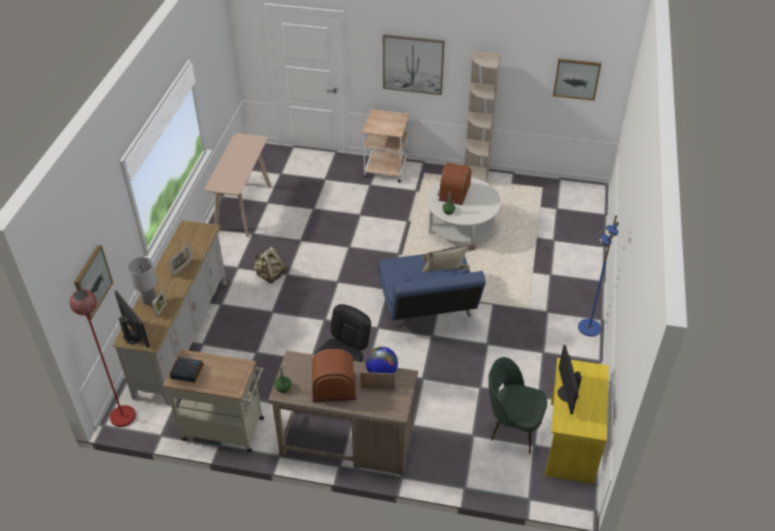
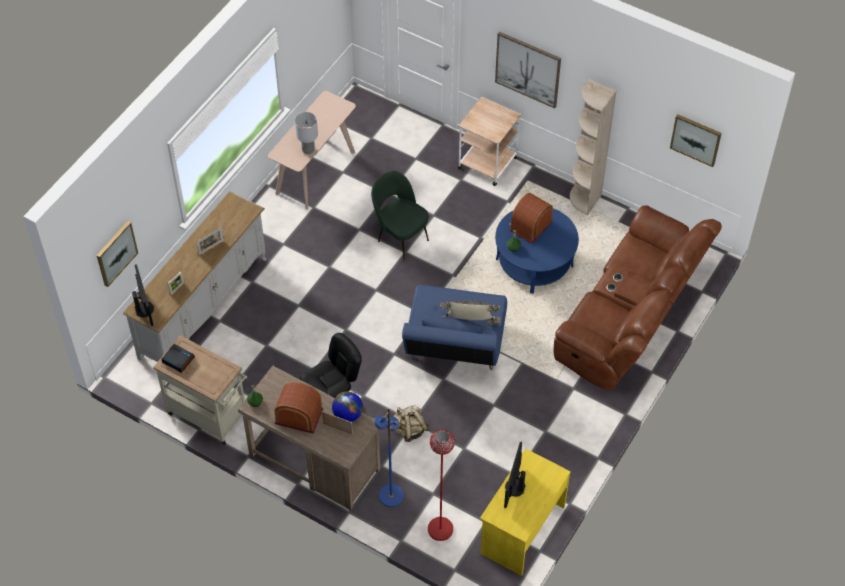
camera: 20 degrees right, 10 degrees up
(123, 417) = (124, 374): red floor lamp -> red floor lamp (440, 529)
(149, 300) = (169, 275): grey table lamp -> grey table lamp (308, 150)
(270, 275) = (312, 263): beige backpack -> beige backpack (409, 430)
(461, 227) = (534, 262): white coffee table -> blue coffee table
(511, 429) = (472, 500): green chair -> green chair (400, 238)
(562, 247) = (631, 318): none -> brown sofa
(588, 328) = (606, 419): blue floor lamp -> blue floor lamp (390, 495)

